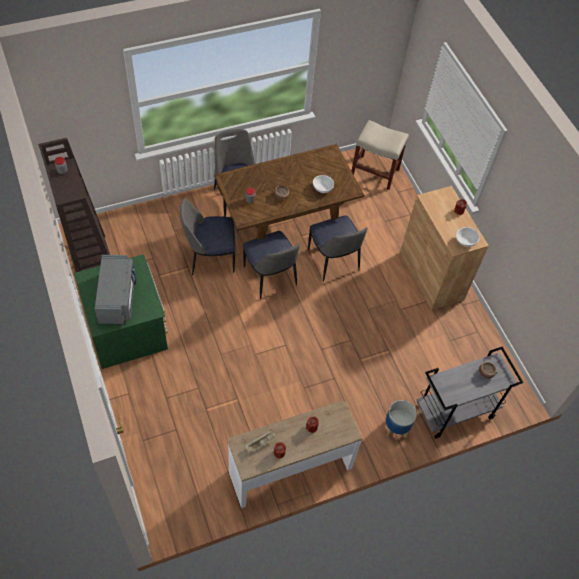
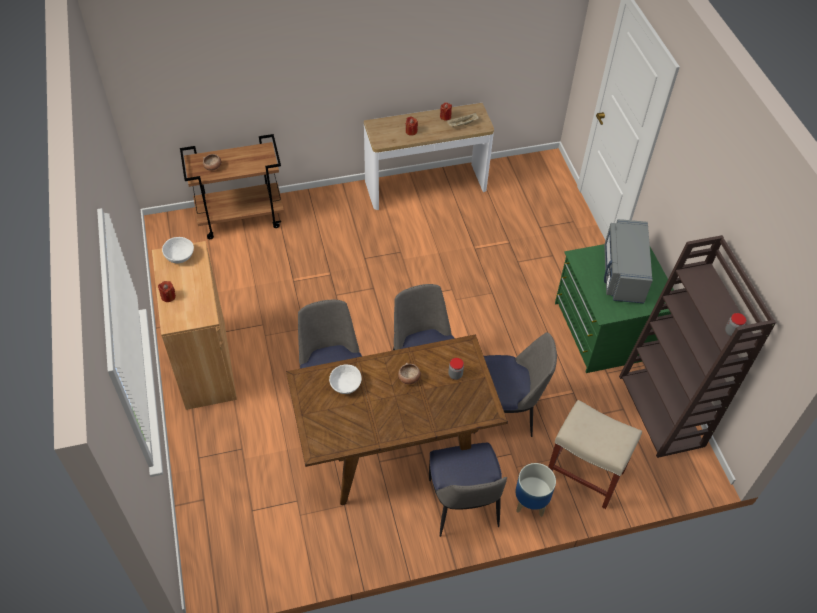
camera: 170 degrees left, 5 degrees down
(375, 172) = (227, 541): beige stool -> beige stool (583, 474)
(396, 427) = (309, 209): planter -> planter (530, 503)
(454, 412) = (241, 217): grey cart -> brown cart

